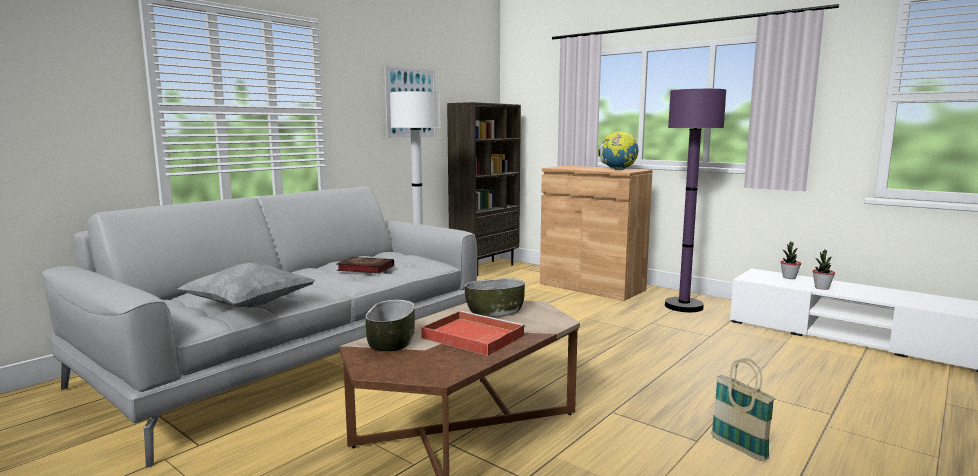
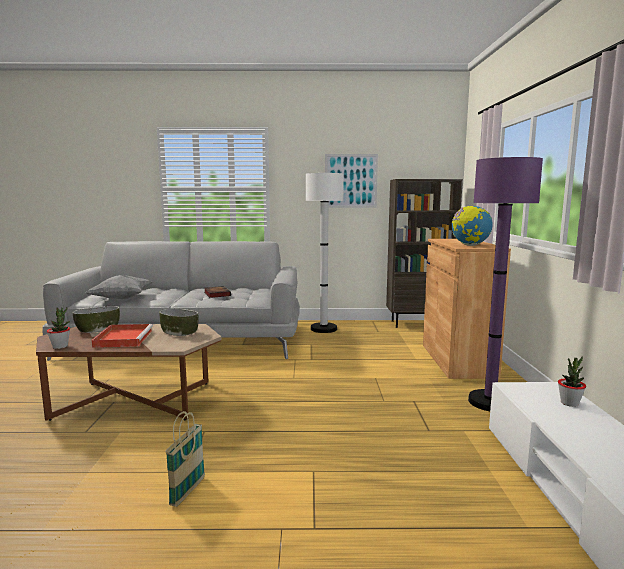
camera: 50 degrees right, 0 degrees up
(821, 288) = (564, 425): potted plant -> potted plant (60, 346)

